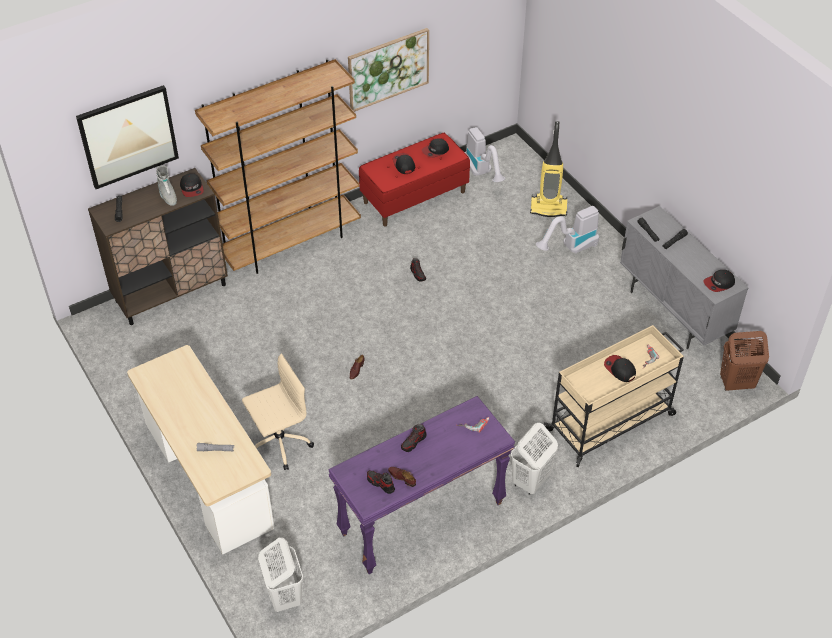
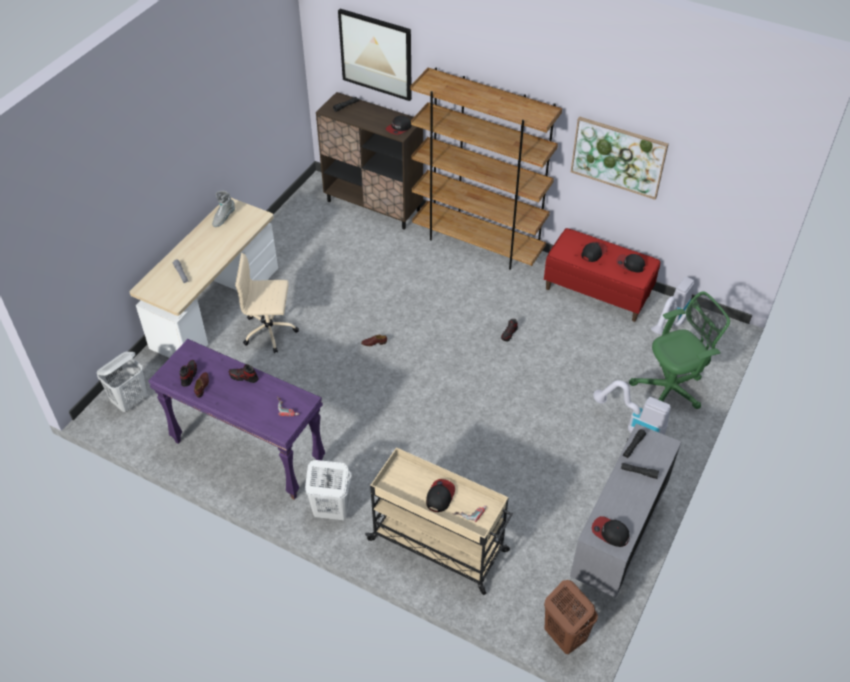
camera: 60 degrees right, 0 degrees up
(167, 196) = (380, 120): grey boot -> grey boot (223, 218)
(279, 442) = (270, 331): beige office chair -> beige office chair turned 150 degrees clockwise
(549, 207) = (671, 388): vacuum cleaner -> green office chair

